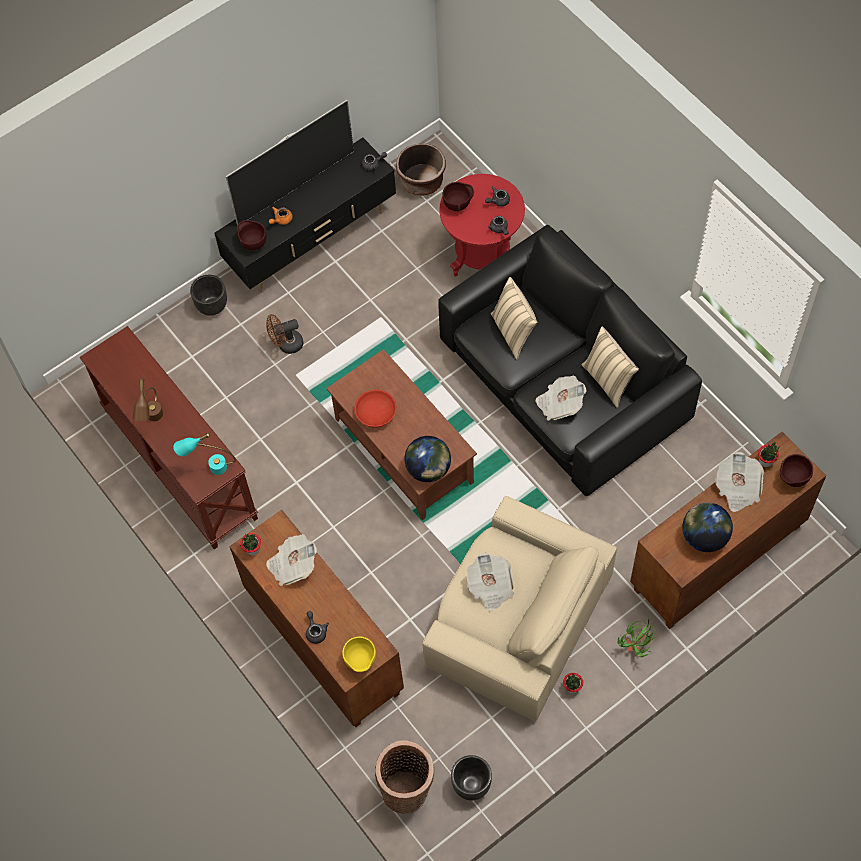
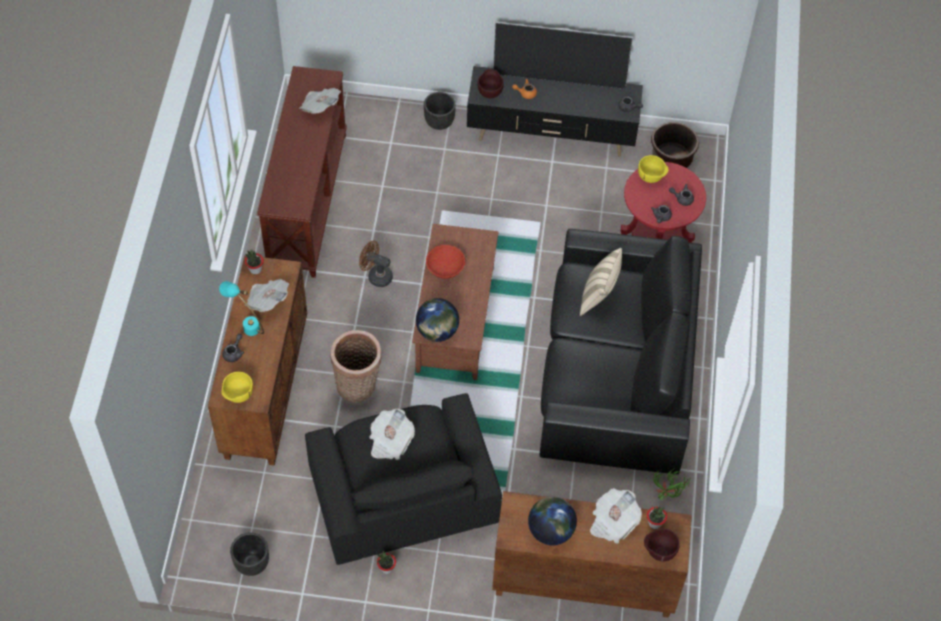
camera: 40 degrees right, 5 degrees down
(153, 421) = (290, 141): brown table lamp -> none
(209, 468) = (290, 199): turquoise table lamp -> turquoise table lamp (245, 324)
(286, 344) = (458, 186): brown fan -> brown fan (376, 276)
(408, 791) = (210, 528): basket -> basket (358, 387)
(458, 205) = (651, 178): brown bowl -> yellow bowl
(517, 620) = (402, 492): beige armchair -> black armchair
(559, 404) = (575, 369): newspaper -> newspaper (320, 107)
(608, 380) = (629, 385): beige pillow -> none
(637, 647) = (460, 585): potted plant -> potted plant (667, 496)

